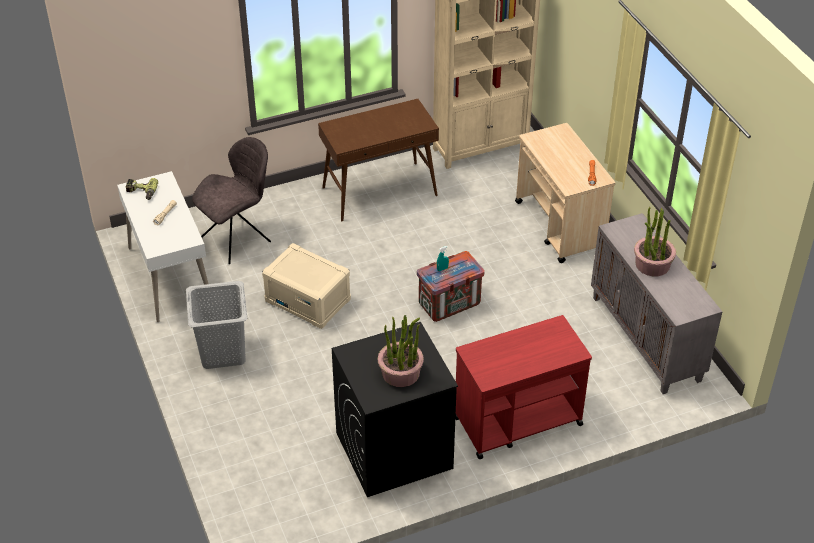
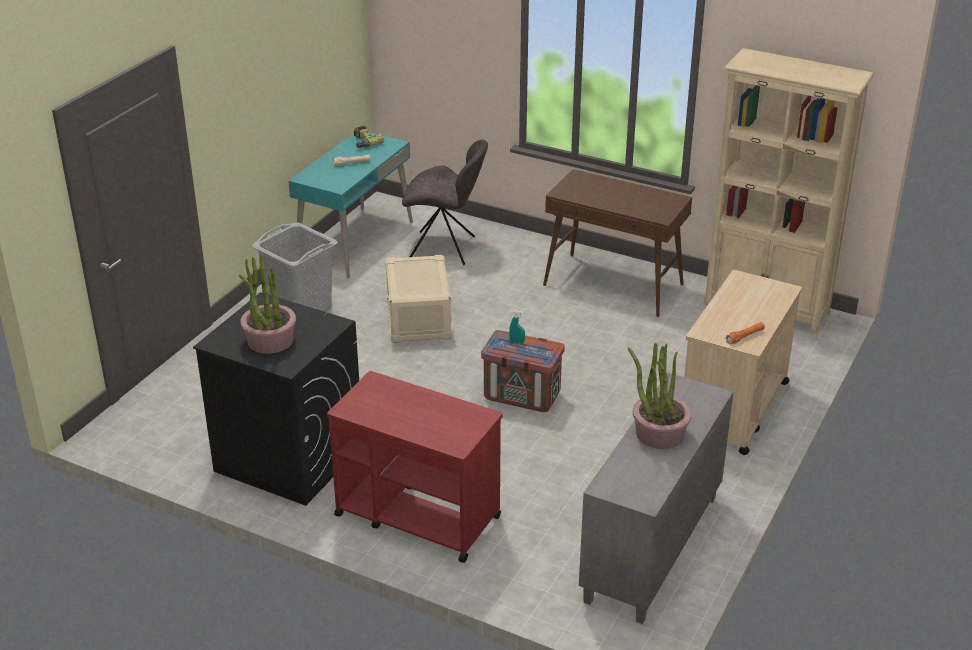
camera: 50 degrees right, 10 degrees down
(170, 277) = (355, 242): white desk -> turquoise desk

